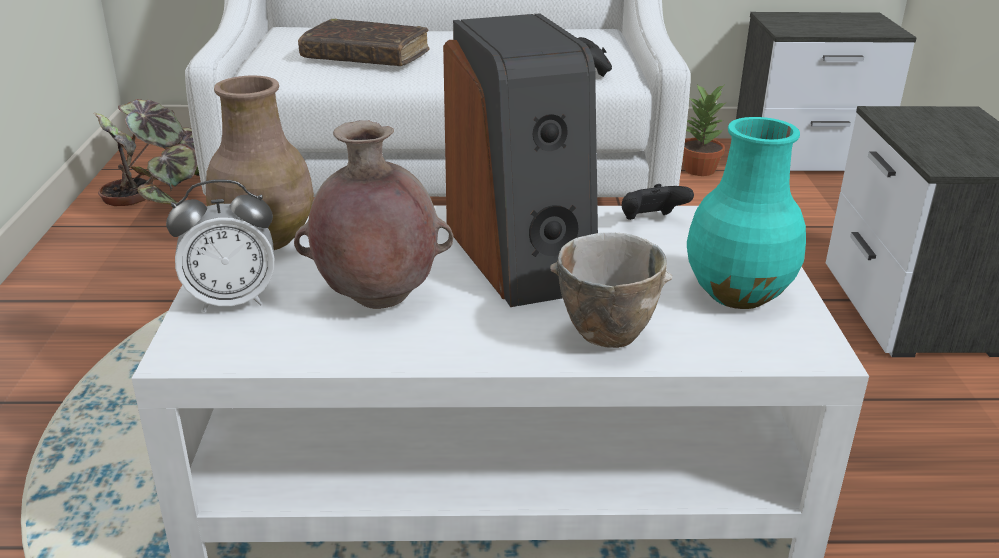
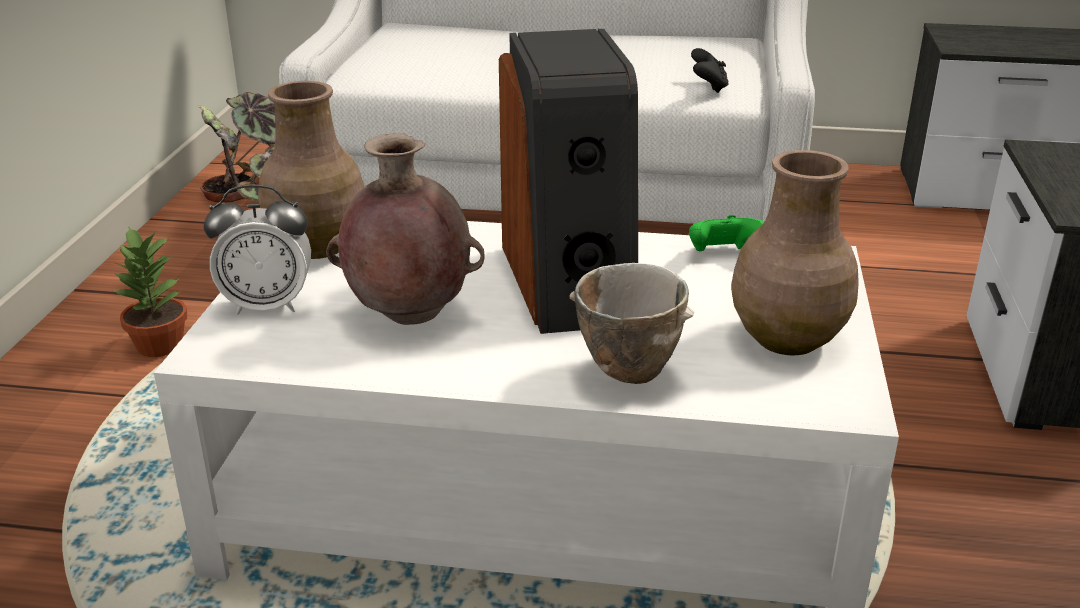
camera: 10 degrees right, 0 degrees up
(366, 57) = (470, 60): brown book -> none
(651, 221) = (722, 255): black game controller -> green game controller
(700, 170) = (850, 201): potted plant -> potted plant (159, 346)
(736, 294) = (785, 339): turquoise vase -> brown vase

